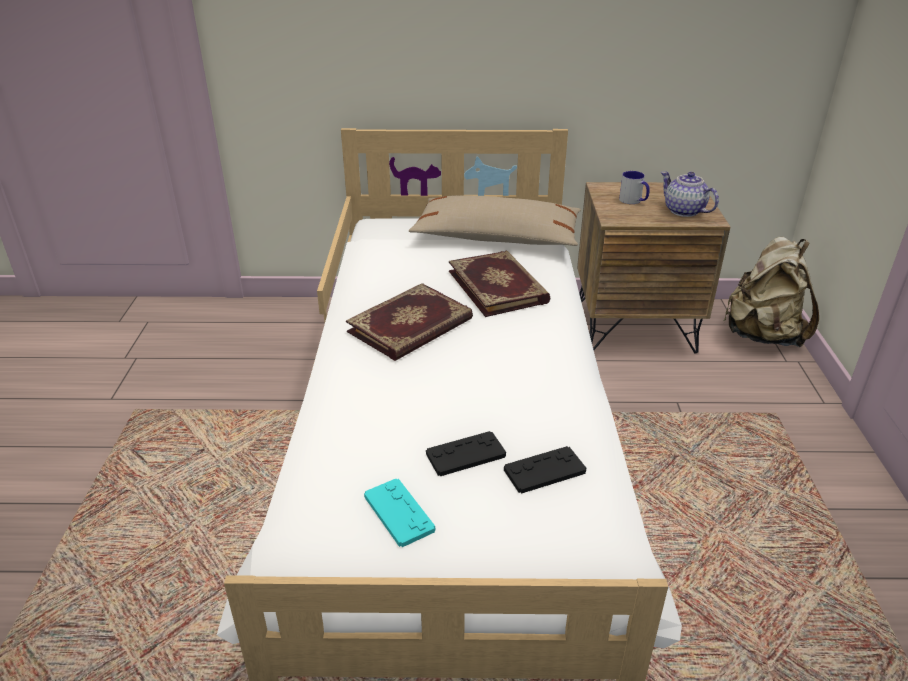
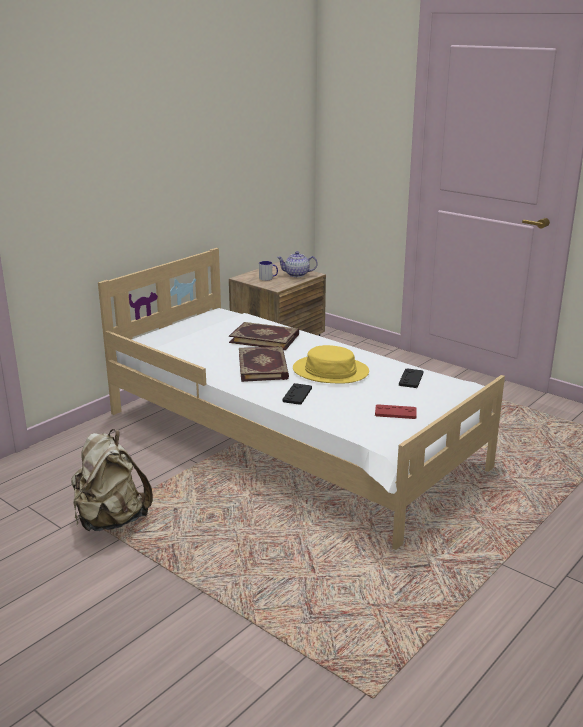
camera: 50 degrees left, 10 degrees down
(399, 513) = (395, 412): turquoise game controller -> red game controller
(465, 455) = (379, 389): black game controller -> black game controller (297, 395)
(468, 382) = (330, 371): none -> yellow hat
(497, 237) = (216, 322): beige pillow -> none
(762, 335) = (333, 338): beige backpack -> beige backpack (111, 520)

